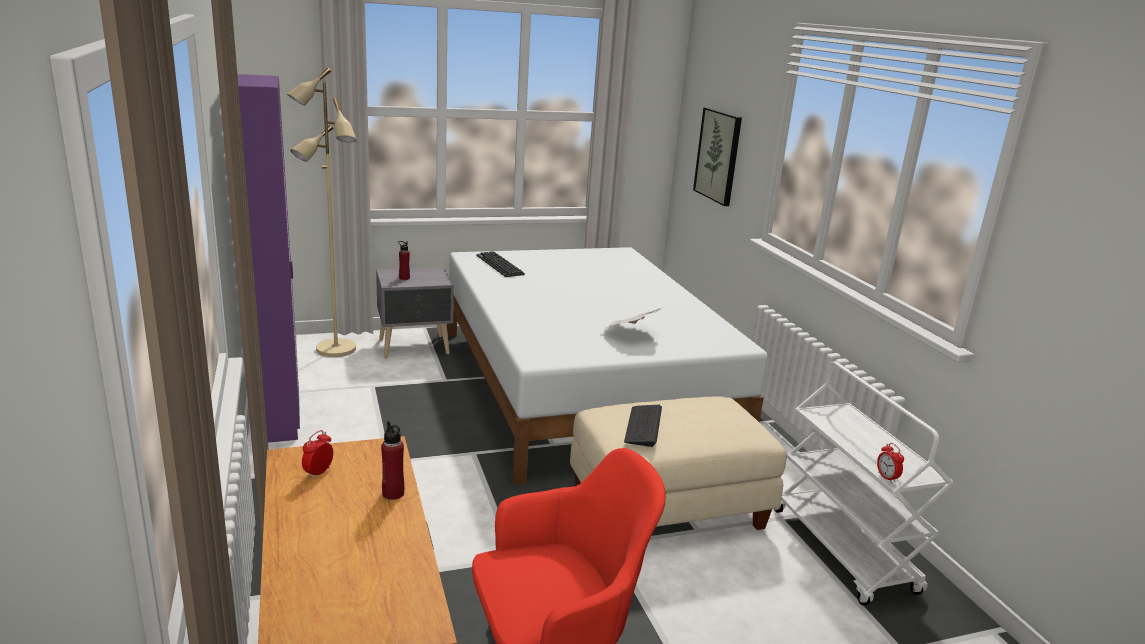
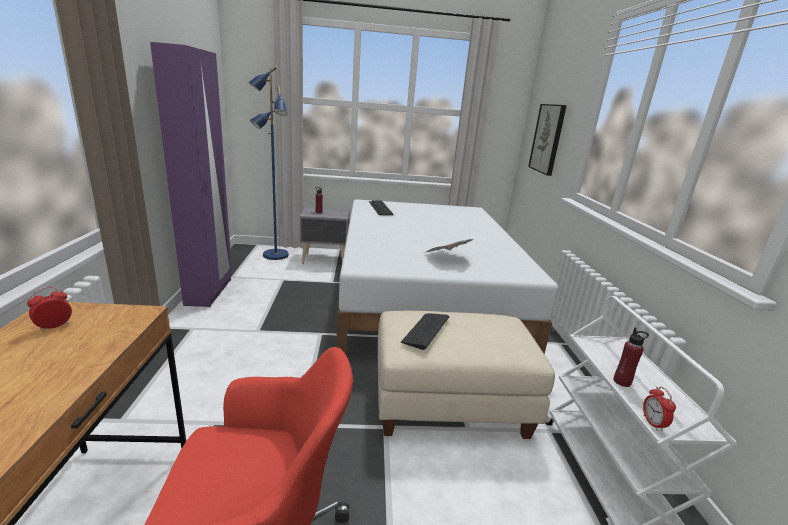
camera: 15 degrees right, 0 degrees up
(335, 349) = (275, 255): beige floor lamp -> blue floor lamp
(393, 493) = (89, 357): red bottle -> red bottle (622, 381)

